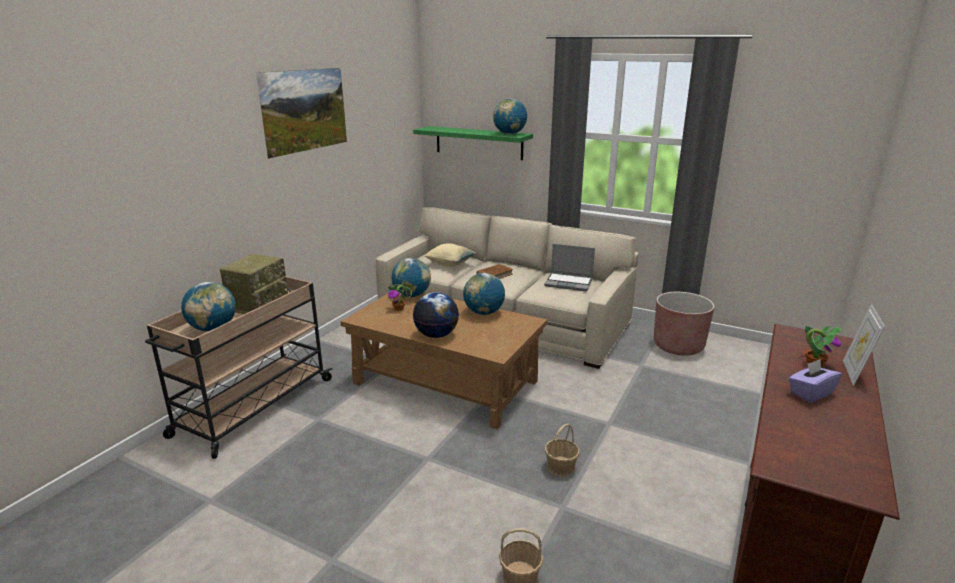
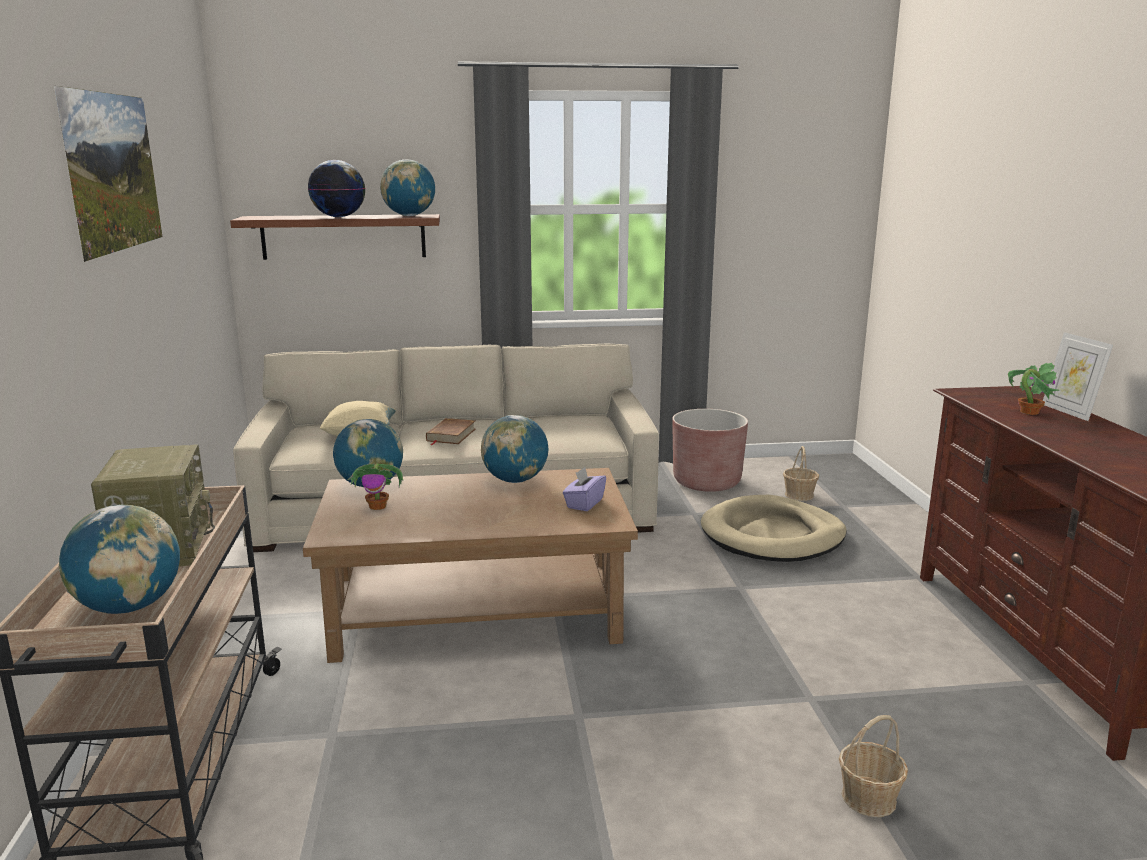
camera: 35 degrees left, 5 degrees down
(436, 335) = (492, 523): globe -> globe (339, 217)
(478, 142) = (343, 236): green shelf -> brown shelf
(561, 467) = (753, 656): basket -> basket (799, 495)
(569, 283) = (566, 423): laptop -> none
(677, 397) = (772, 535): none -> beige dog bed
(810, 393) = (1074, 435): purple tissue box -> purple tissue box (584, 503)

